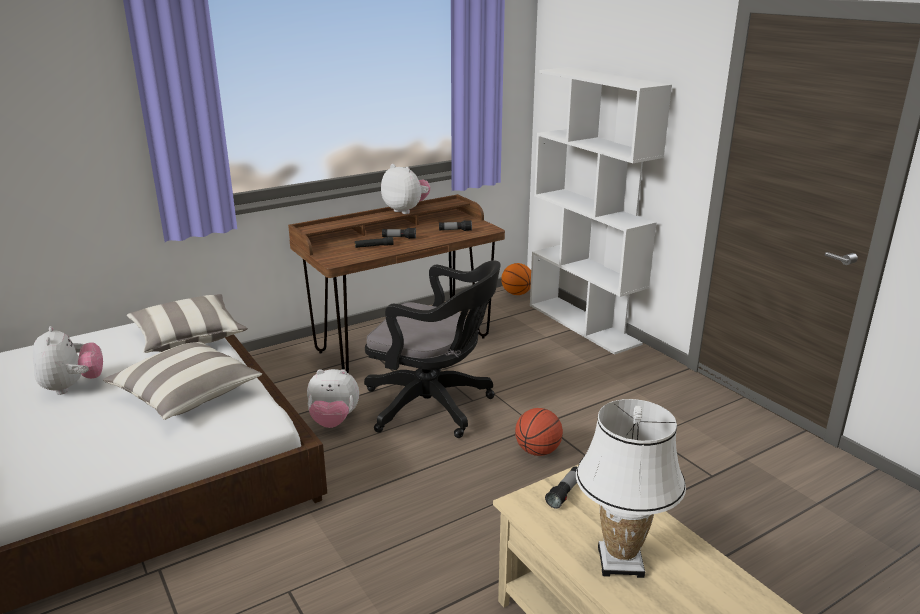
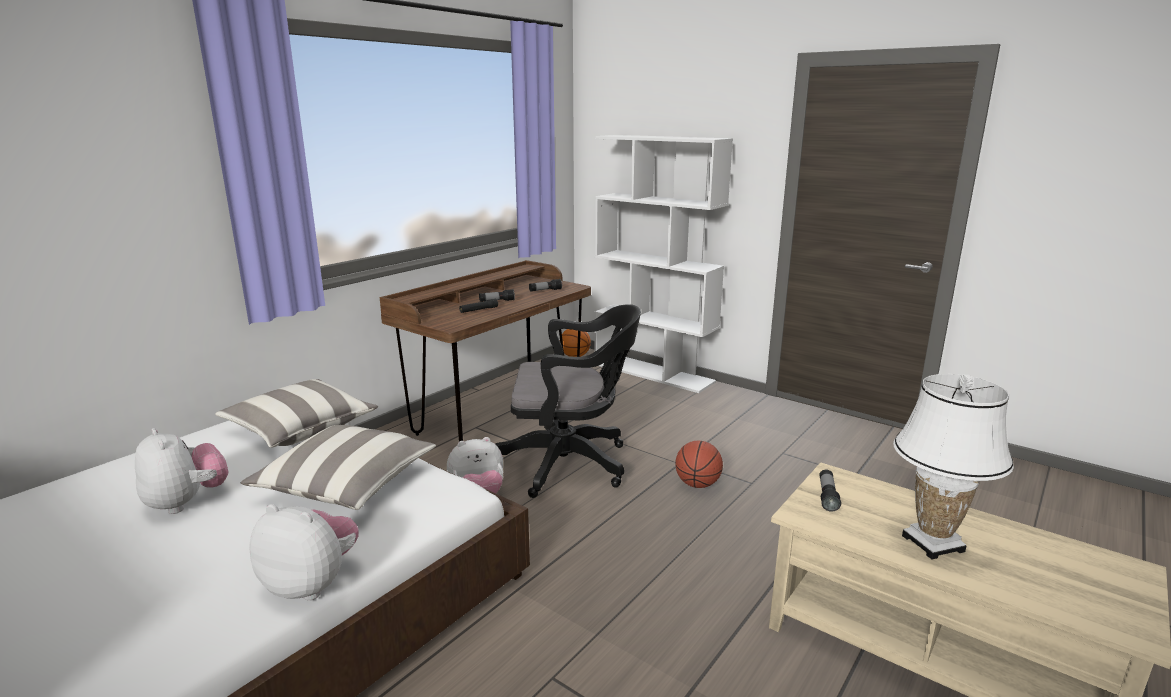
camera: 20 degrees left, 5 degrees down
(406, 210) = (489, 276): plush toy -> plush toy (312, 584)

